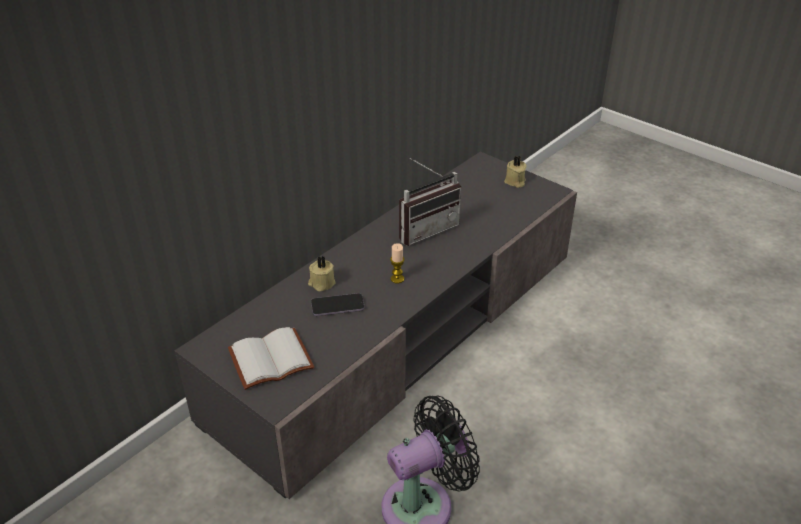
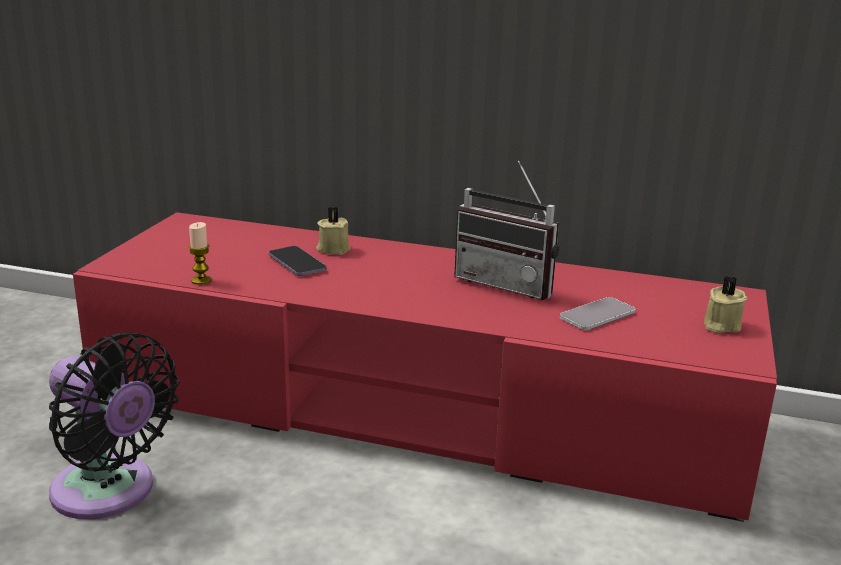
camera: 65 degrees right, 15 degrees down
(270, 361) = (178, 250): white book -> none
(397, 279) = (379, 285): candle -> candle (201, 280)
(400, 334) = (416, 408): grey tv stand -> red tv stand
(484, 214) = (597, 315): none -> phone

